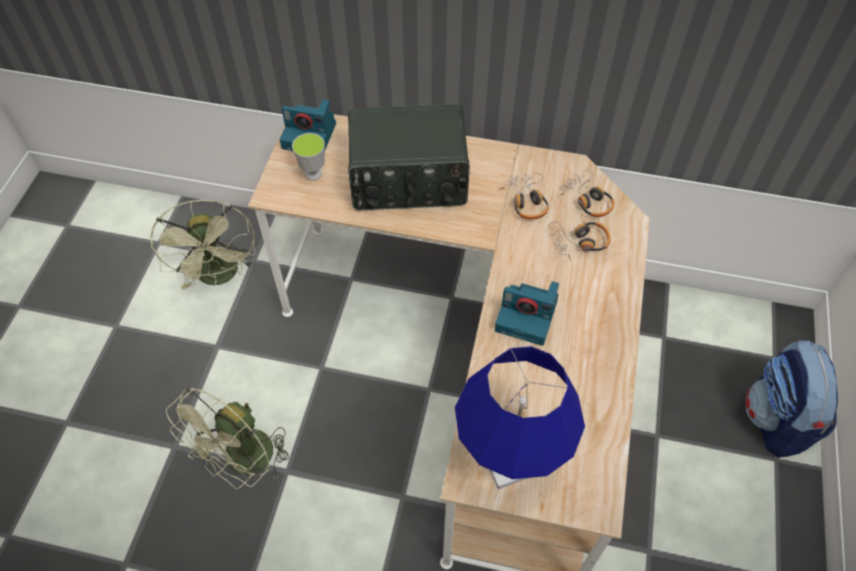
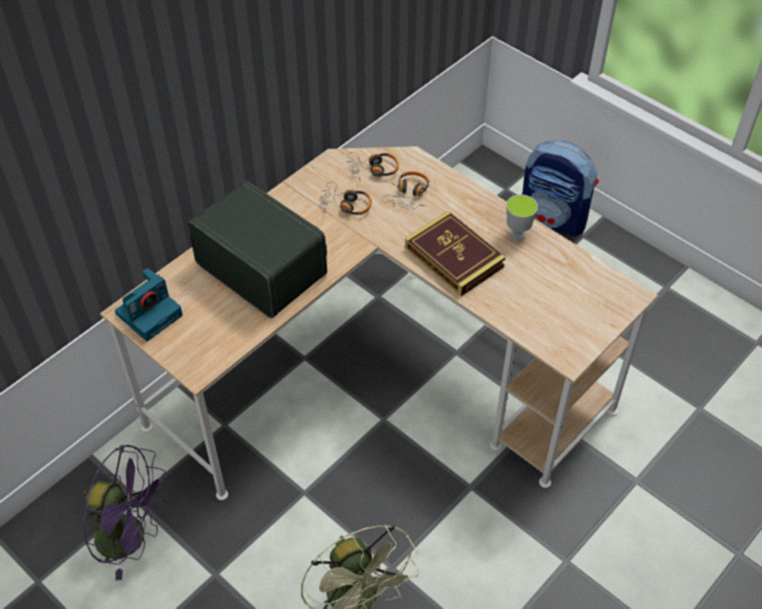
camera: 60 degrees left, 5 degrees down
(220, 276) = (132, 537): green fan -> purple fan
(313, 173) = (198, 330): cup -> cup (517, 234)
(408, 180) = (263, 268): radio -> radio turned 75 degrees counterclockwise
(509, 461) = (568, 326): blue table lamp -> none
(528, 316) = (454, 257): camera -> book

